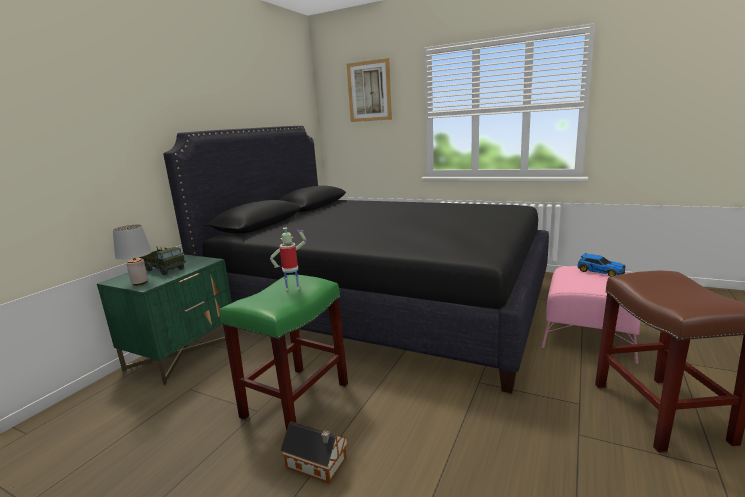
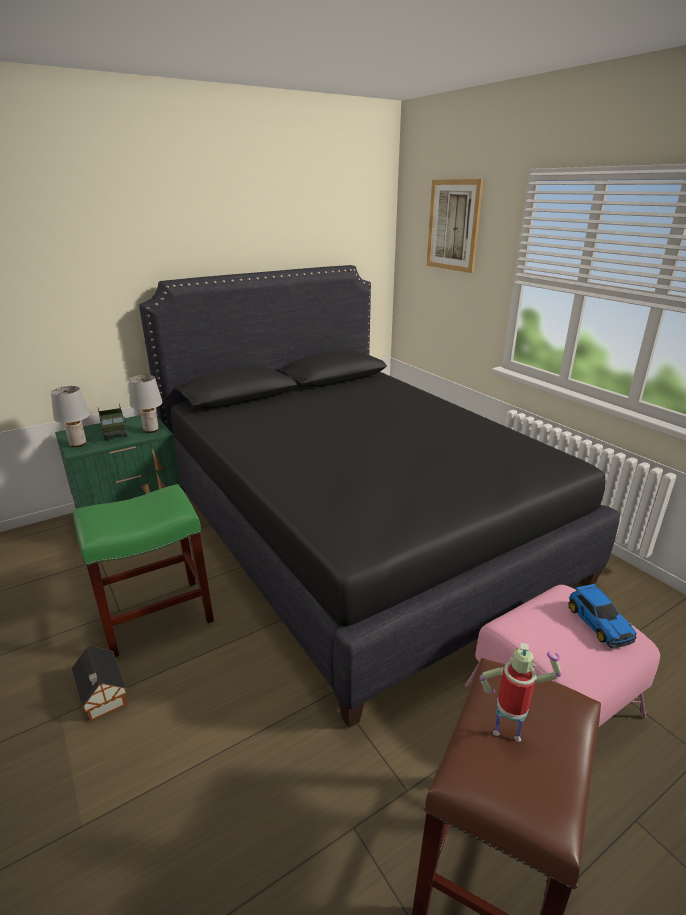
camera: 30 degrees right, 10 degrees up
(199, 261) = (151, 430): none -> grey table lamp
(293, 288) = (148, 509): toy robot -> toy robot (507, 732)

